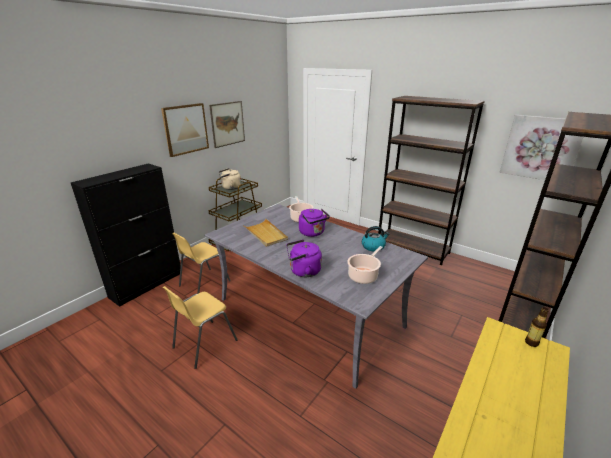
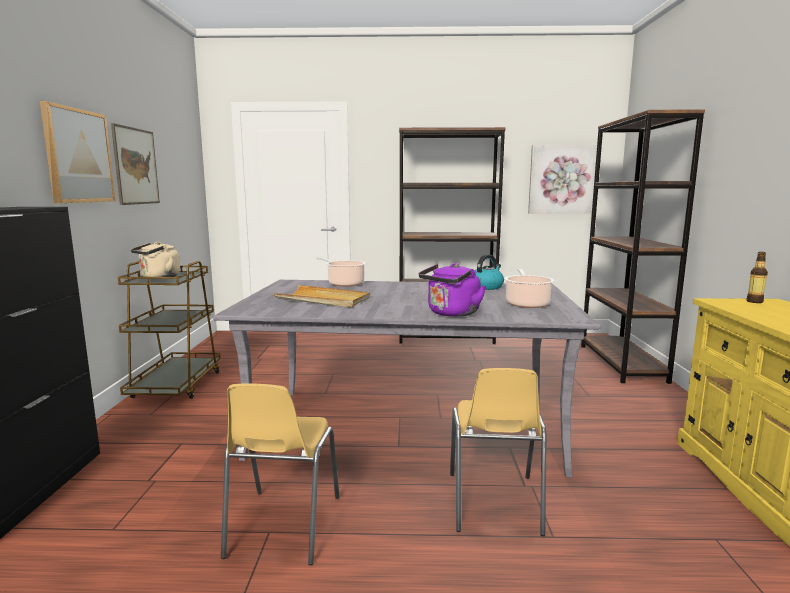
camera: 35 degrees left, 15 degrees down
(204, 283) = (172, 452): yellow chair -> yellow chair (493, 503)
(313, 233) = (390, 290): purple kettle -> none

